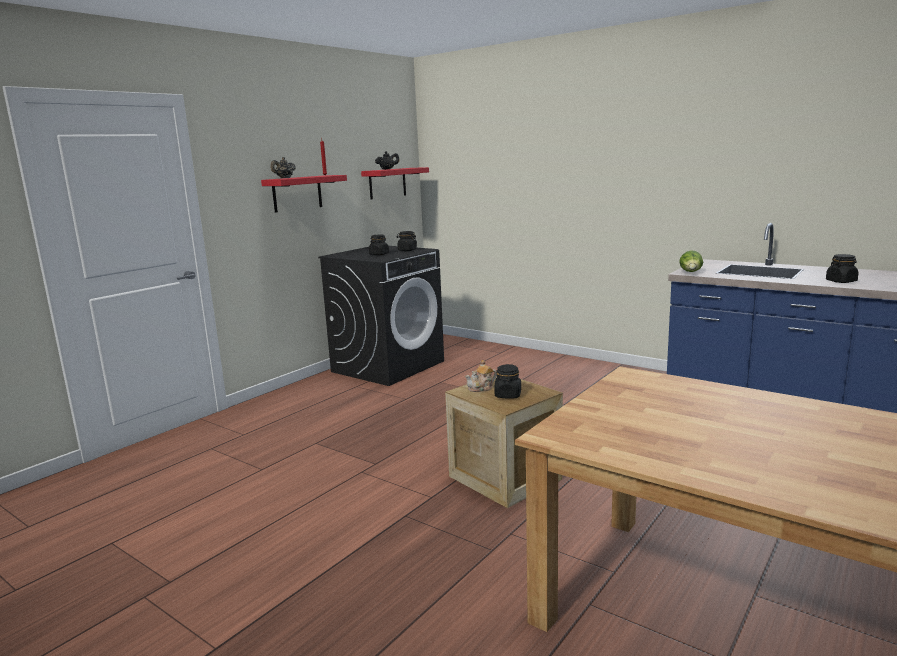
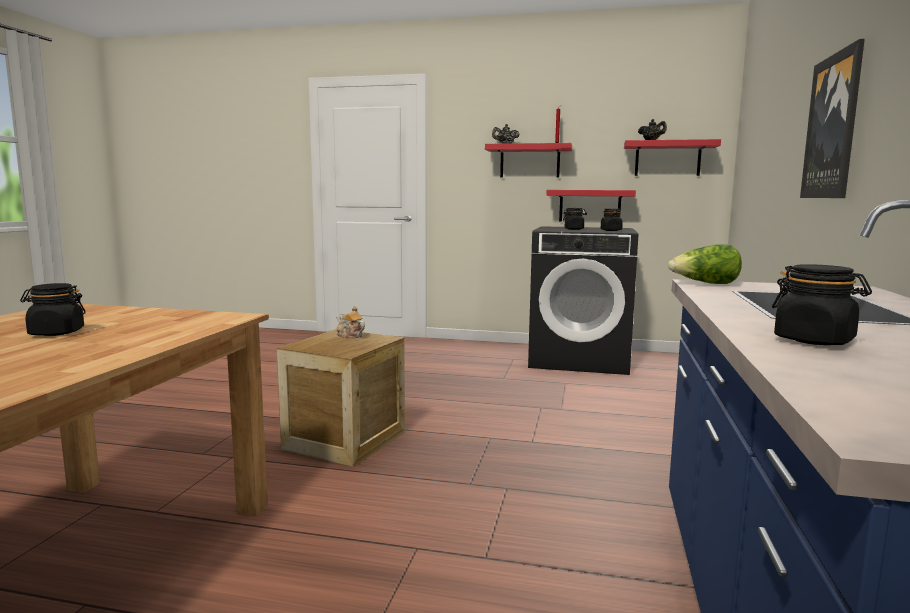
camera: 65 degrees right, 5 degrees down
(346, 230) = (590, 206): none -> red shelf
(508, 395) = (332, 344): black jar -> black jar (56, 333)
(615, 176) = (833, 127): none -> picture

